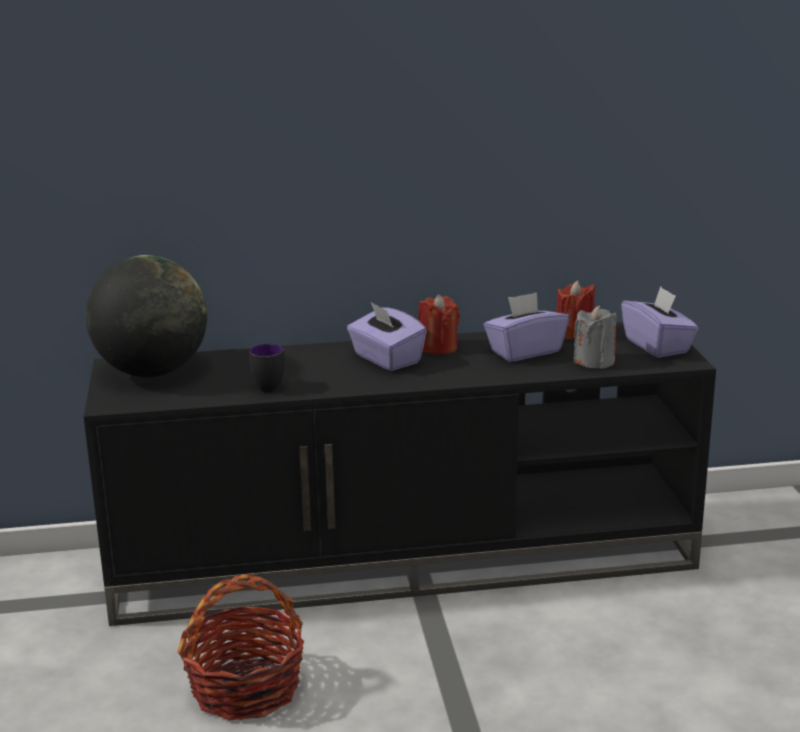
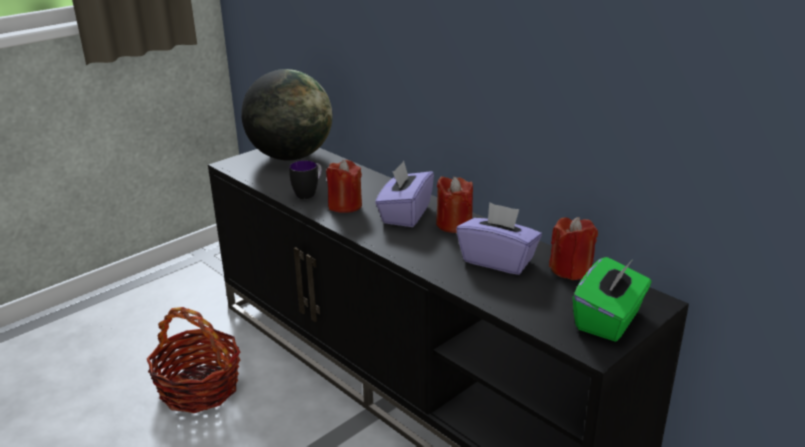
camera: 55 degrees right, 5 degrees up
(324, 377) = (345, 205): none -> red candle
(594, 361) = (522, 299): grey candle -> none
(657, 346) = (609, 320): purple tissue box -> green tissue box

